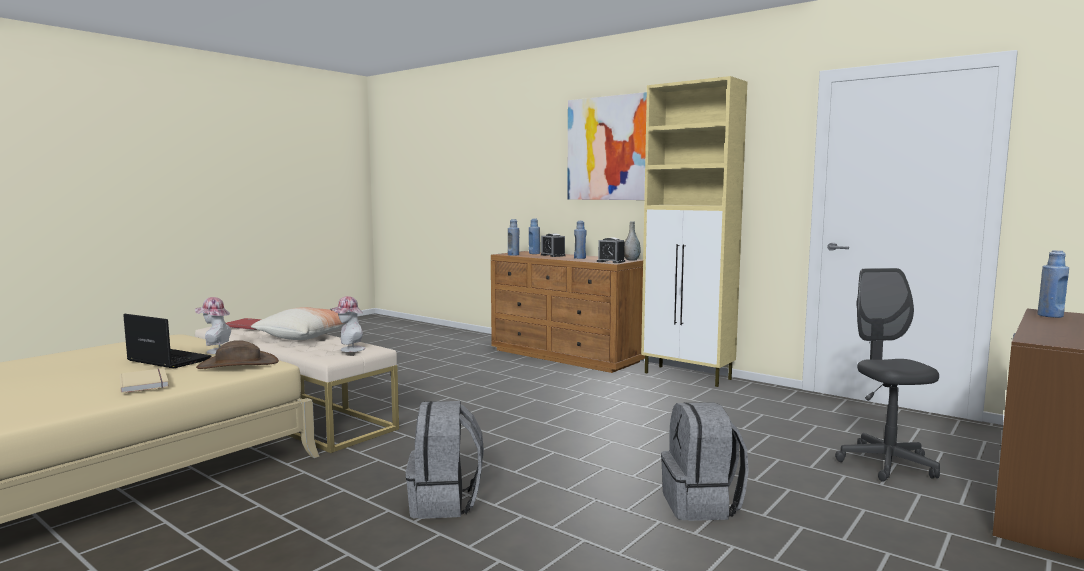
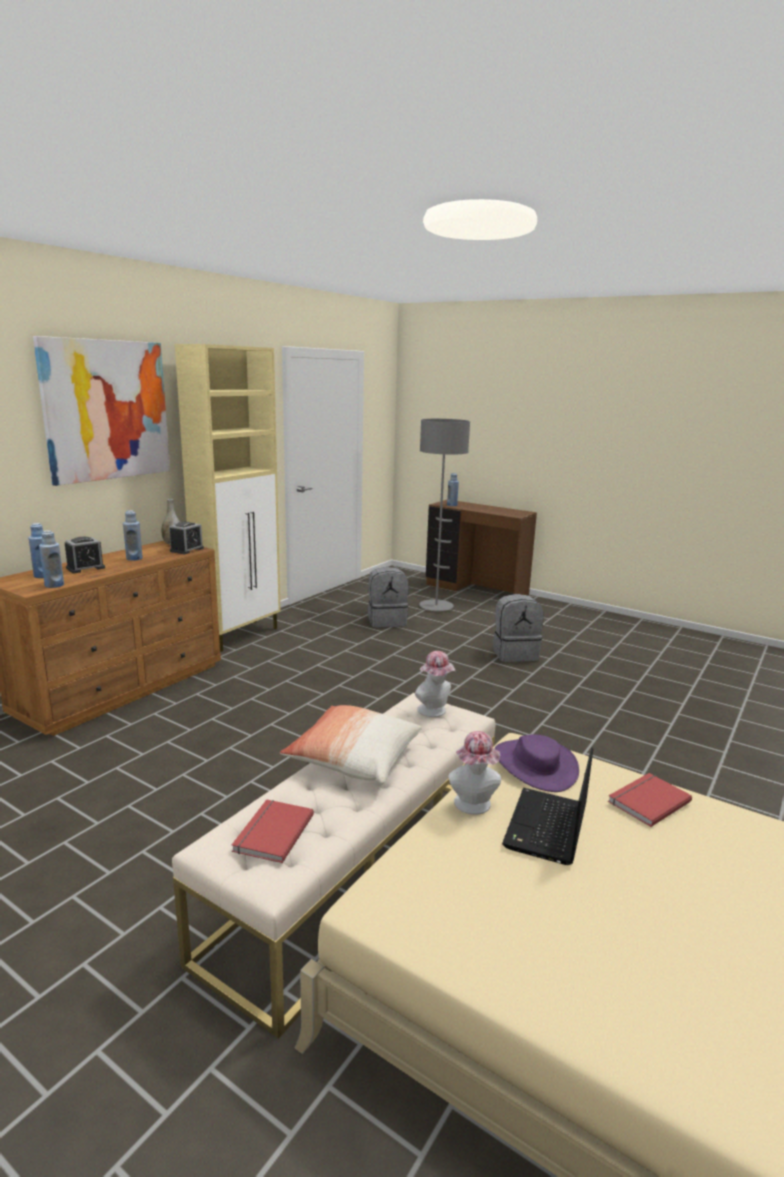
camera: 95 degrees left, 10 degrees up
(146, 382) = (647, 801): beige book -> red book
(238, 364) = (535, 765): brown hat -> purple hat
(445, 503) = (559, 731): grey backpack -> grey backpack (387, 621)
(886, 464) = (436, 607): grey office chair -> grey floor lamp

